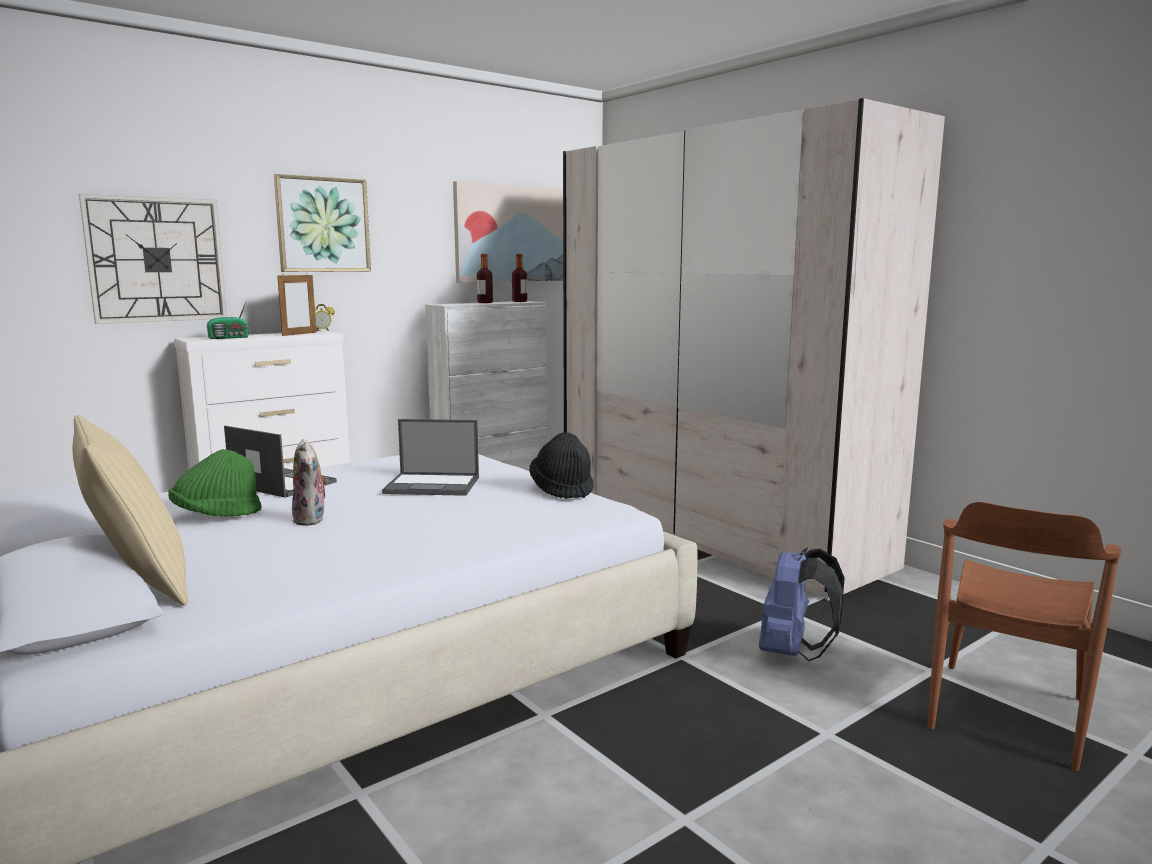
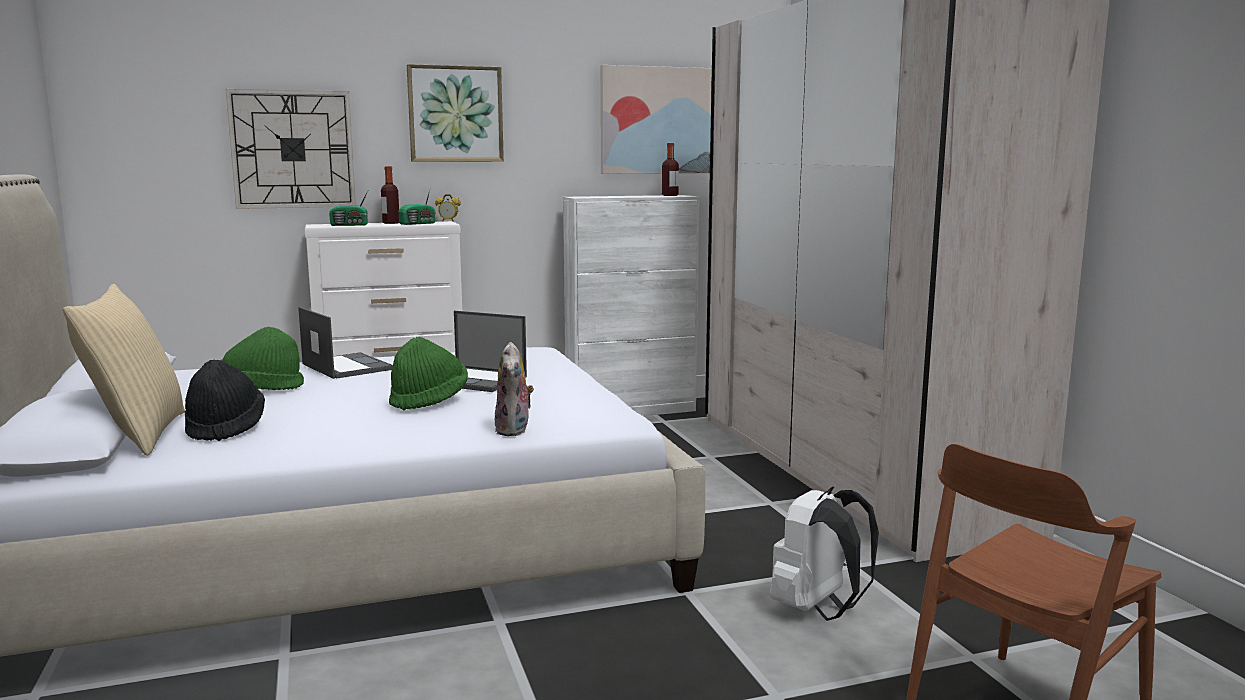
camera: 20 degrees right, 0 degrees up
(299, 334) = (419, 223): picture frame -> radio
(312, 520) = (330, 399): plush toy -> plush toy (514, 430)
(419, 510) = (429, 400): none -> green hat
(485, 302) = (628, 196): bottle -> bottle (391, 223)
(562, 489) = (591, 395): black hat -> black hat (225, 428)
(793, 652) = (817, 609): blue backpack -> white backpack

